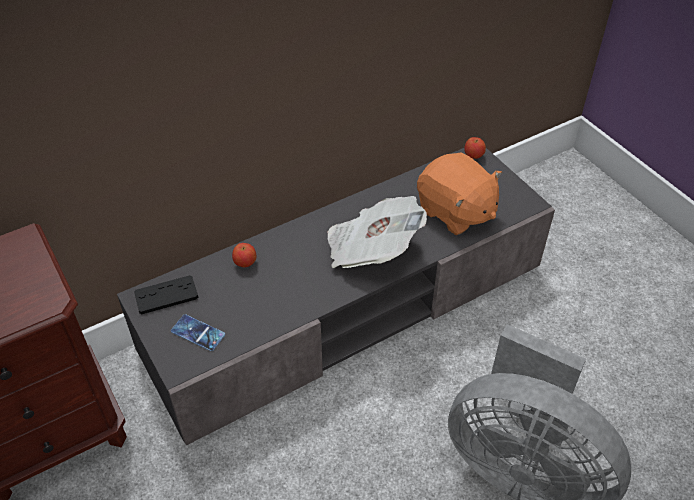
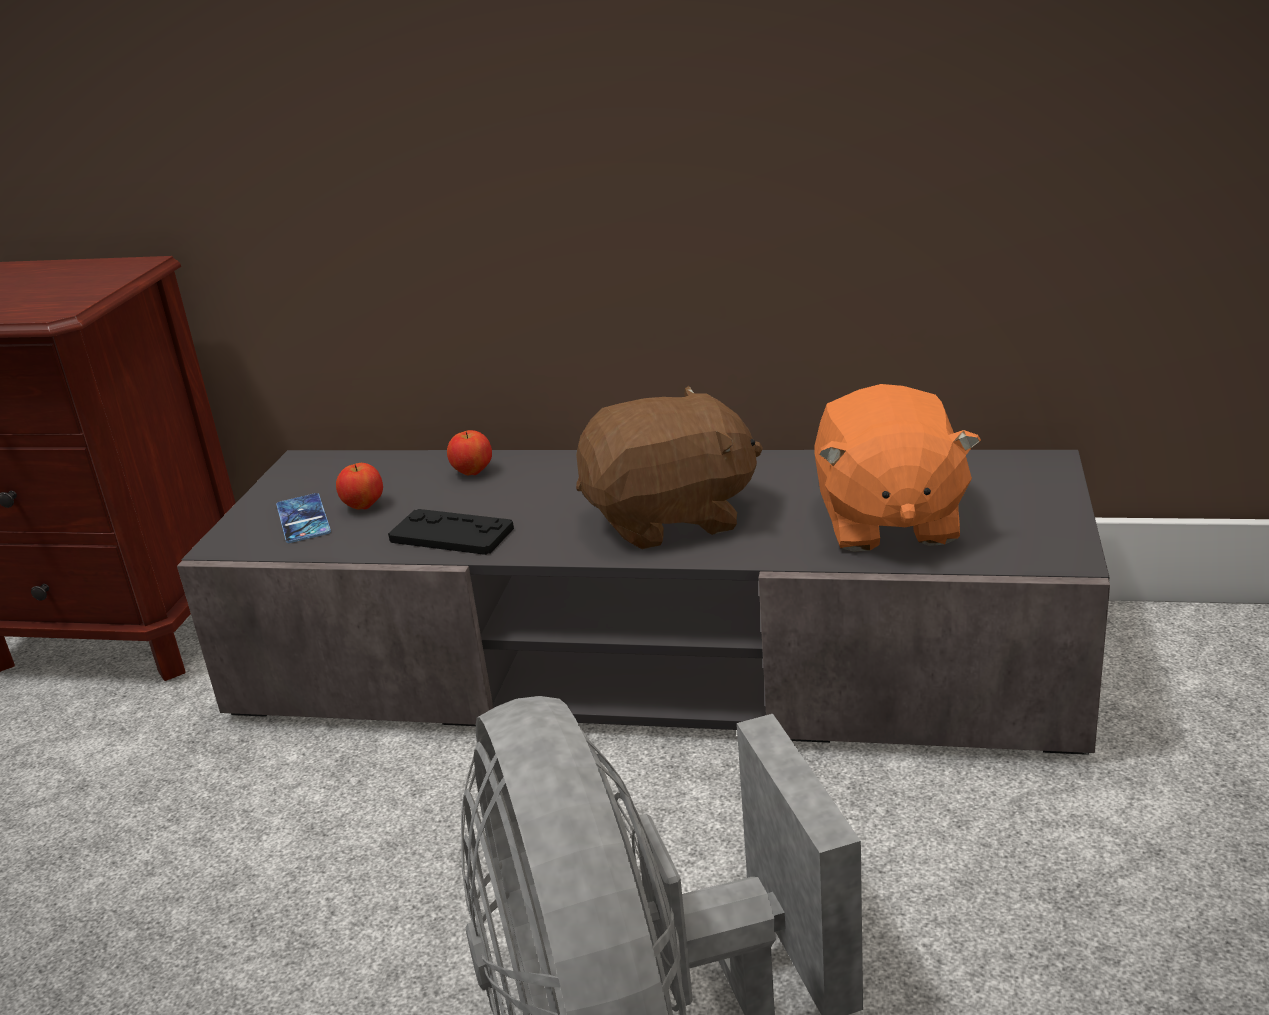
camera: 45 degrees right, 20 degrees down
(166, 295) = (332, 470): black game controller -> black game controller (451, 534)
(371, 249) = (670, 518): newspaper -> brown plush toy
(473, 156) = (1036, 464): apple -> apple (364, 506)

